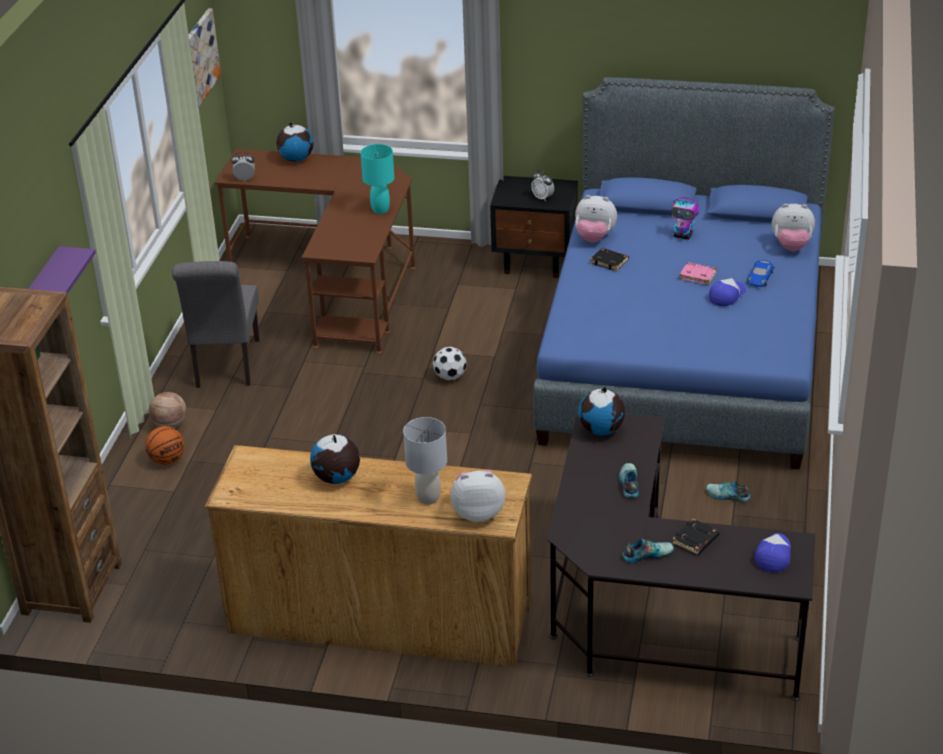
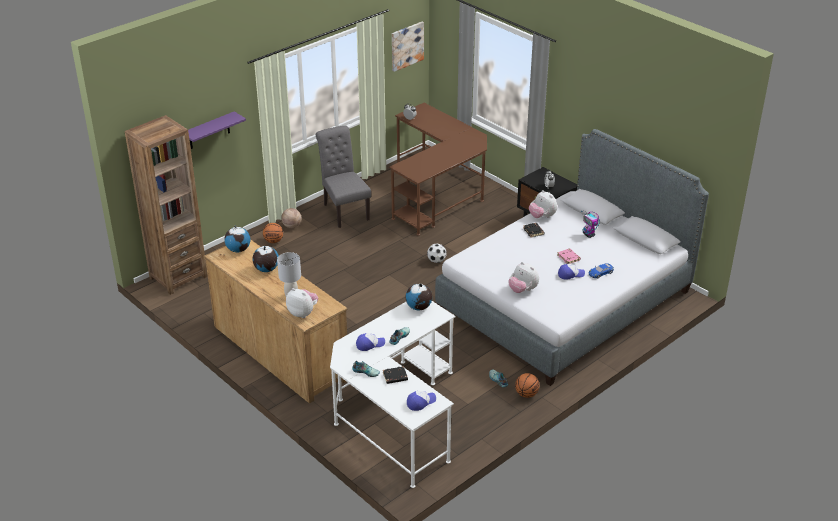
camera: 35 degrees right, 0 degrees up
(226, 366) = (344, 210): grey chair -> grey chair turned 120 degrees clockwise
(296, 159) = (445, 118): globe -> globe (238, 249)
(381, 210) = (452, 159): turquoise table lamp -> none
(602, 514) = (370, 344): none -> cap
(650, 614) = (394, 413): black desk -> white desk
(683, 351) = (565, 301): blue bed -> grey bed
(784, 495) = (526, 394): none -> basketball
(791, 246) = (639, 265): plush toy -> plush toy (523, 290)

